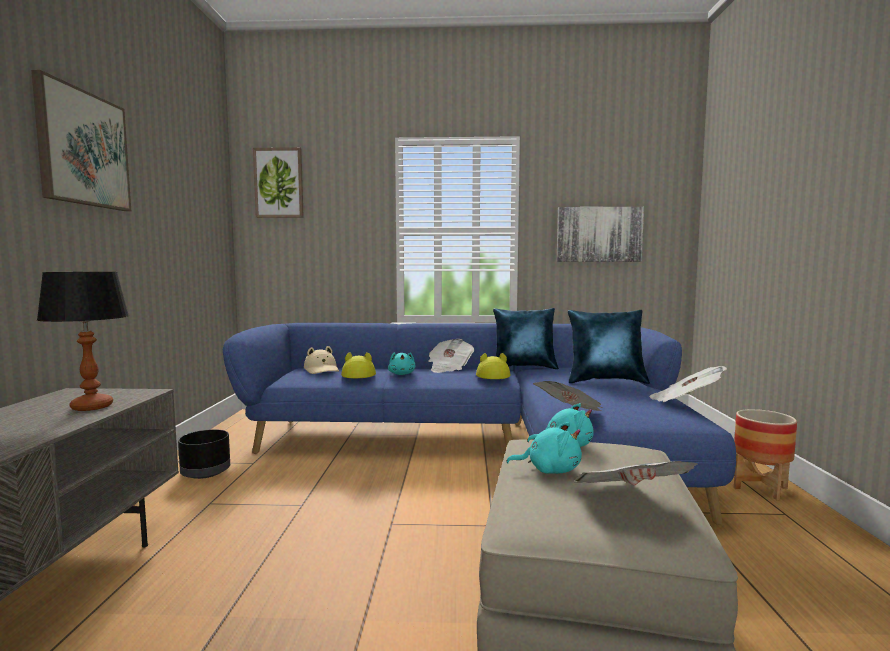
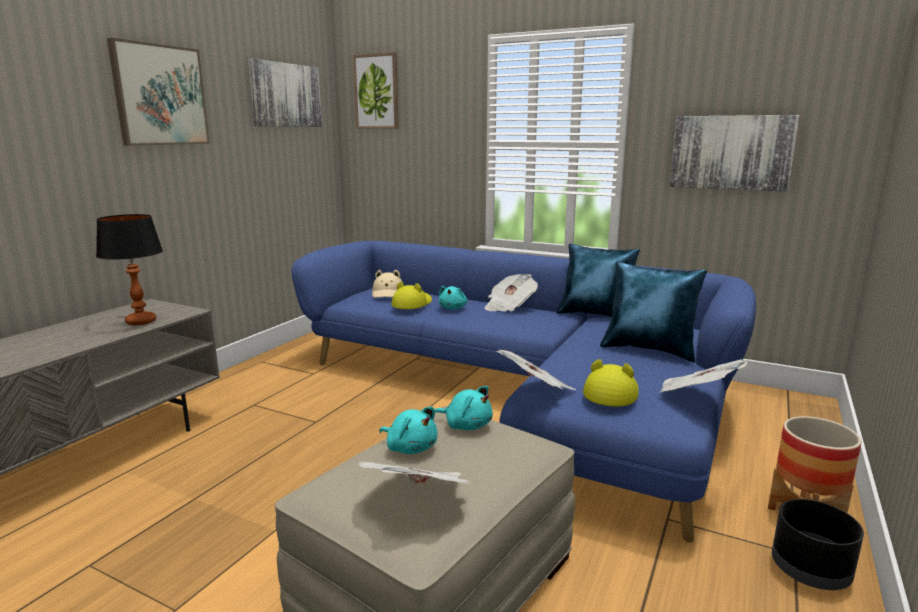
camera: 25 degrees right, 10 degrees up
(193, 176) = (285, 95): none -> picture
(206, 472) = (272, 375): black planter -> black planter (809, 569)
(492, 375) = (540, 322): yellow hat -> yellow hat (611, 392)

